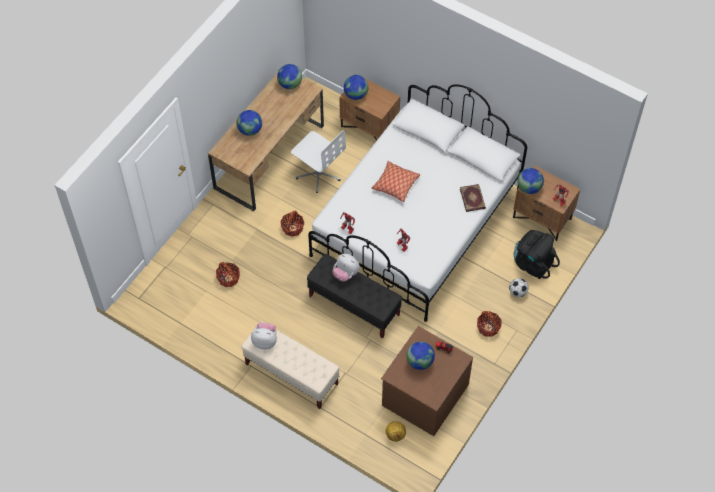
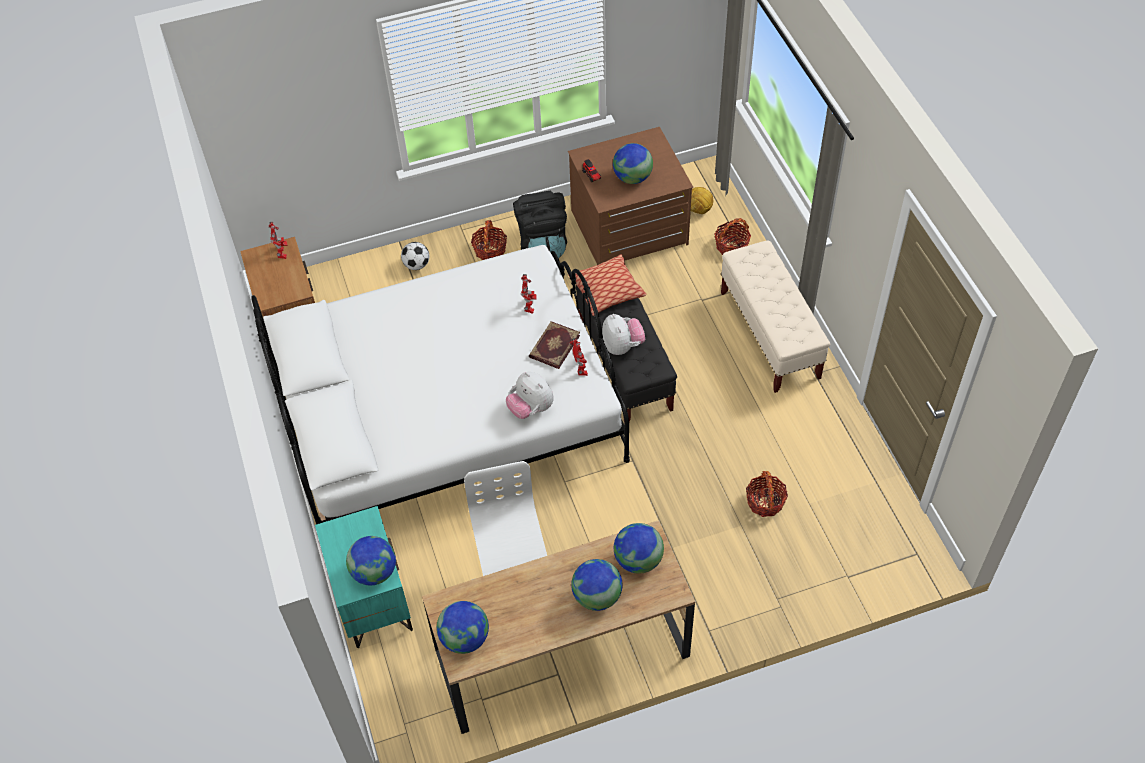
camera: 140 degrees left, 5 degrees down
(265, 341) = (794, 328): plush toy -> plush toy (531, 408)
(292, 228) = (619, 516): basket -> basket (731, 246)
(369, 127) = (372, 600): brown nightstand -> turquoise nightstand
(395, 184) = (459, 387): pillow -> pillow (607, 291)
(473, 198) = (381, 308): book -> book (553, 346)
(529, 188) = (296, 288): globe -> globe (638, 560)
(533, 263) = (364, 284): black backpack -> black backpack (542, 244)

